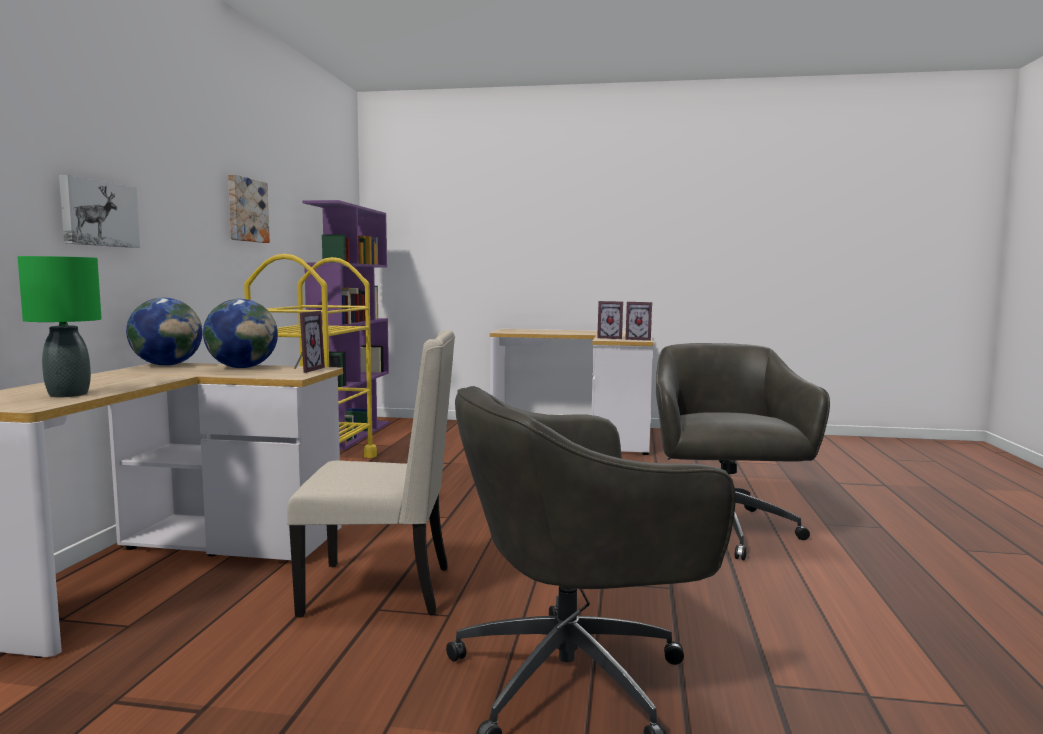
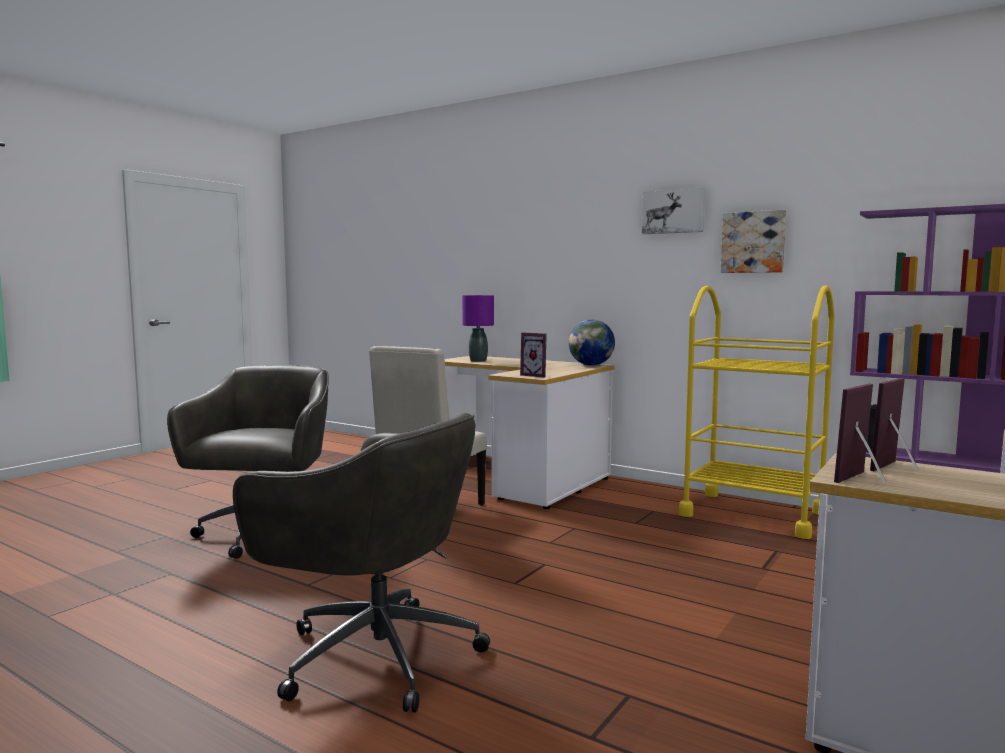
camera: 115 degrees right, 0 degrees up
(68, 395) = (478, 361): green table lamp -> purple table lamp
(98, 214) = (580, 266): picture -> picture (673, 211)
(242, 367) = (562, 370): globe -> none

